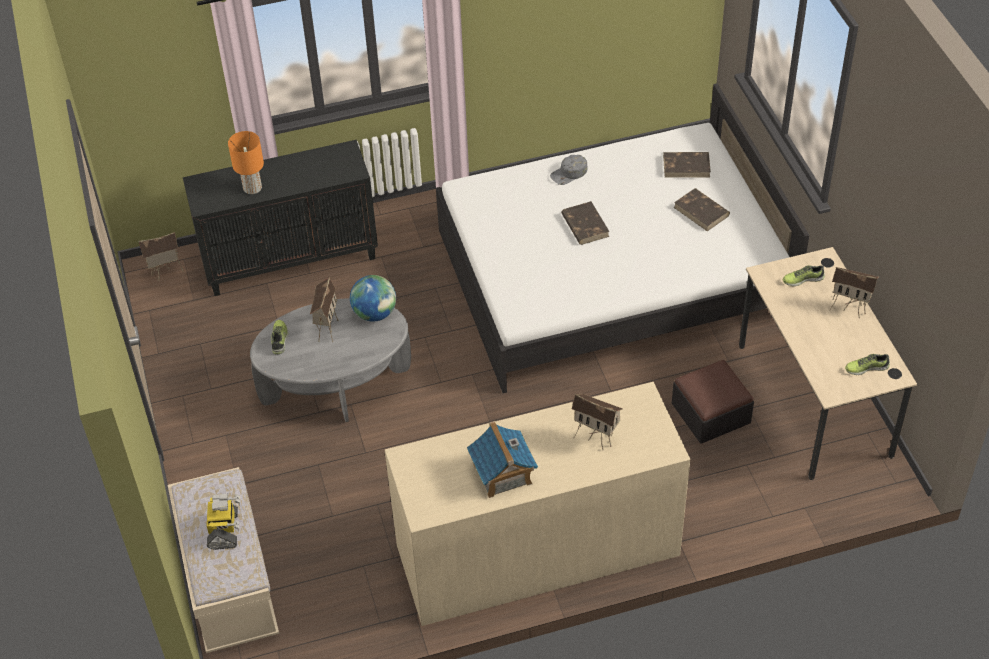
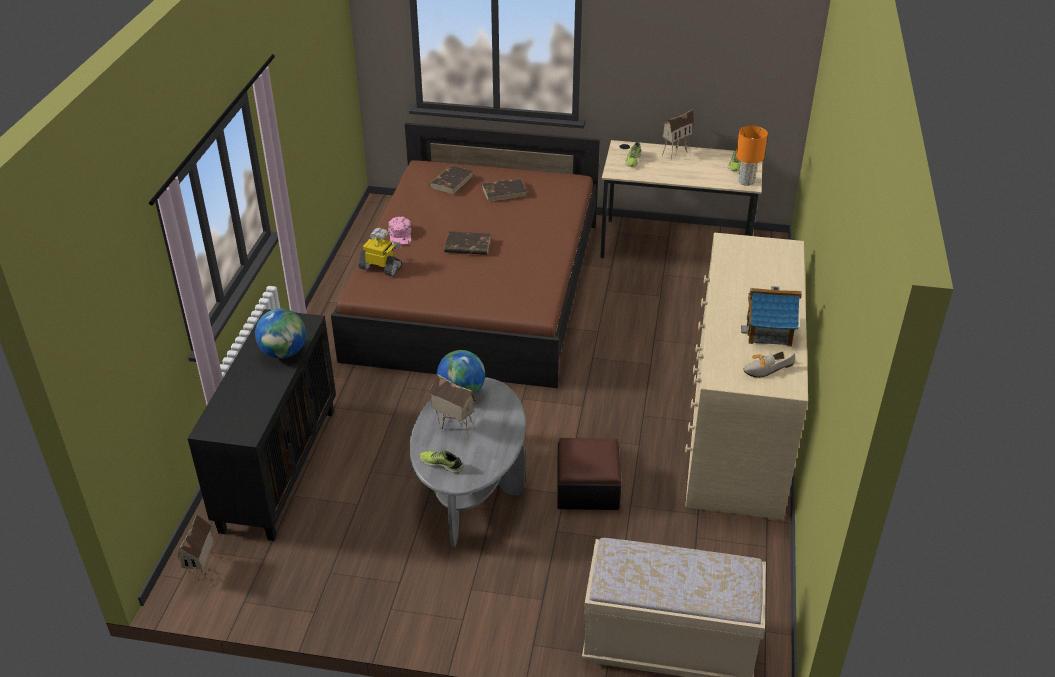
camera: 65 degrees left, 10 degrees down
(224, 530) = (678, 569): toy robot -> toy robot (381, 267)
(252, 188) = (259, 392): orange table lamp -> orange table lamp (747, 181)
(307, 178) = (284, 352): none -> globe
(438, 486) = (764, 369): none -> shoe
(569, 173) = (400, 235): grey cap -> pink cap
(596, 437) = (756, 274): toy house -> none
(612, 273) = (476, 289): white bed -> brown bed
(711, 413) = (655, 292): ottoman -> ottoman (587, 488)

